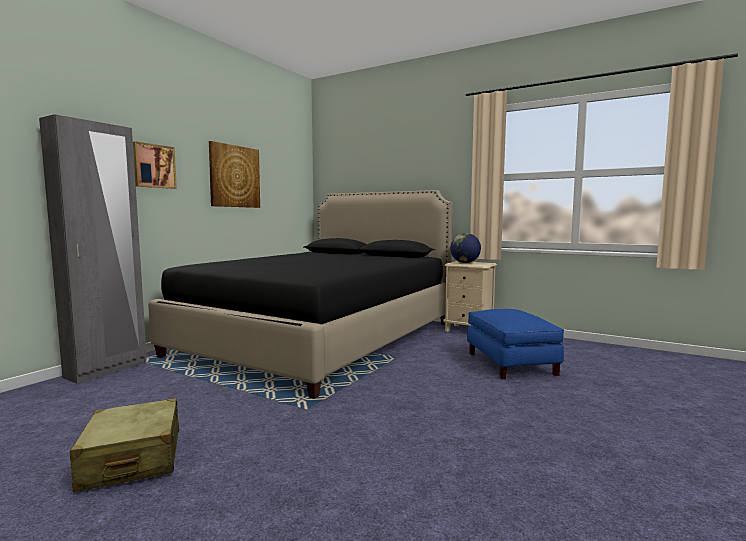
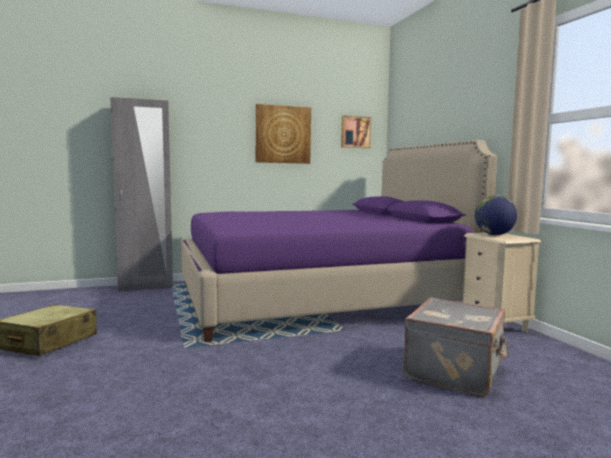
camera: 40 degrees right, 0 degrees up
(153, 166) = (201, 129): picture -> picture (355, 132)
(321, 338) = (320, 297): black bed -> purple bed
(509, 363) = (455, 372): blue ottoman -> grey suitcase

